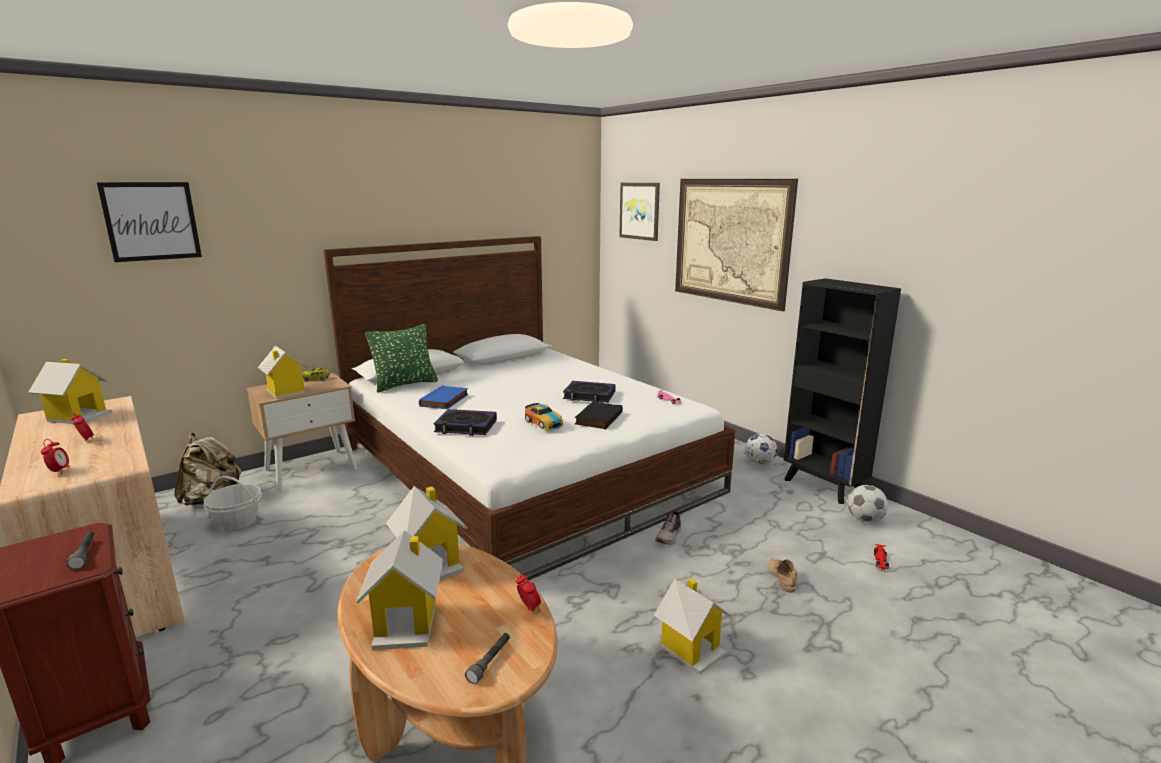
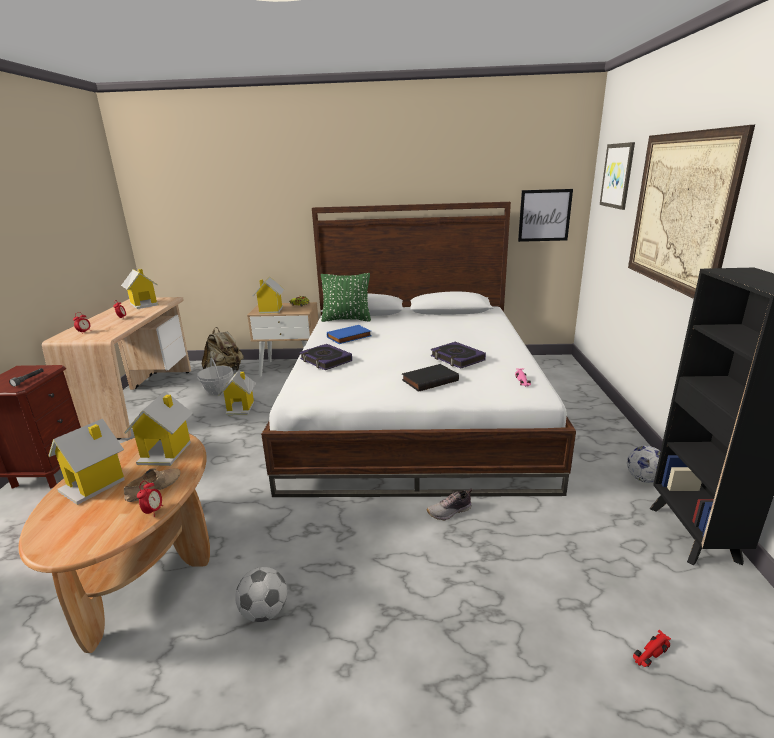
camera: 40 degrees right, 5 degrees up
(151, 221) = (207, 184): picture -> picture (544, 215)
(490, 662) = (79, 534): grey flashlight -> none
(544, 422) = (379, 372): toy car -> none
(691, 648) = (334, 617): toy house -> toy house (241, 407)
(781, 577) = (502, 604): beige shoe -> beige shoe (154, 487)
(865, 519) = (698, 596): football -> football (264, 612)

